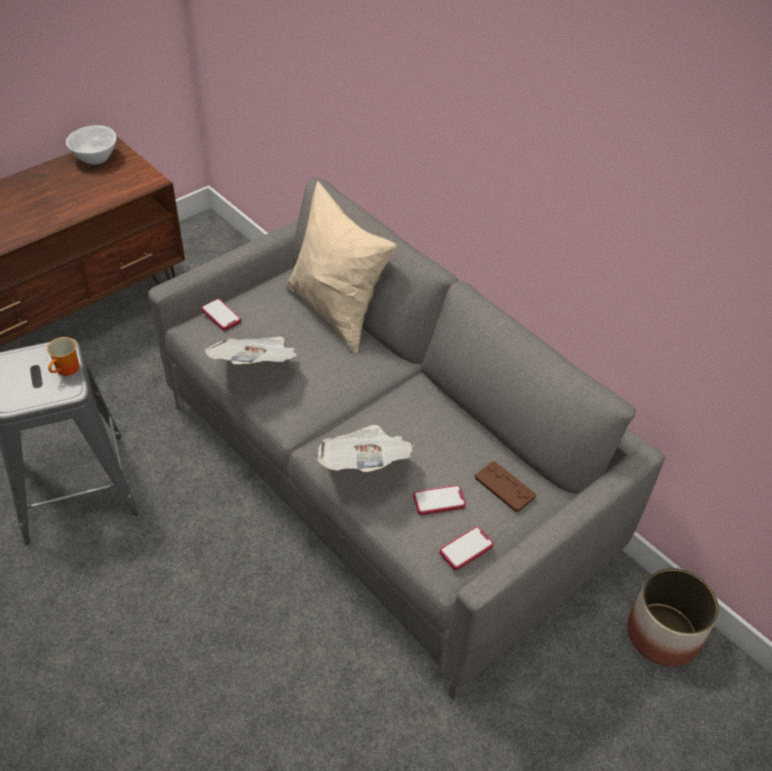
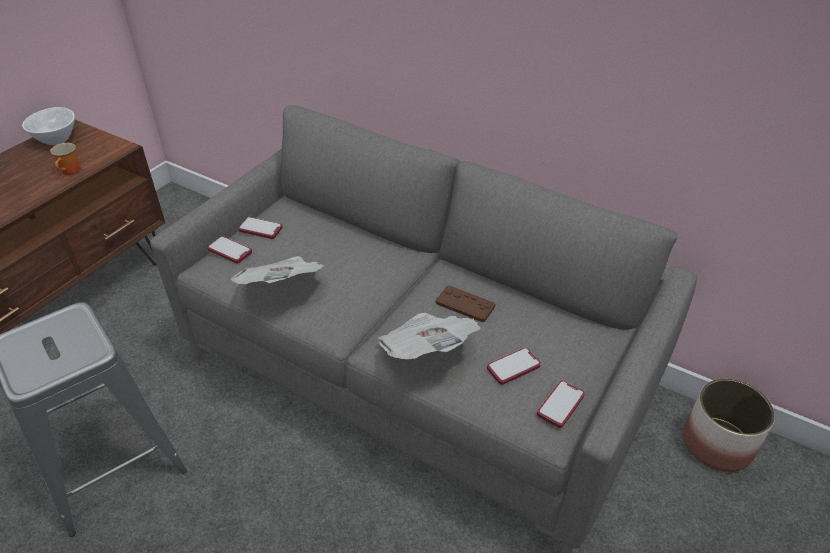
camera: 15 degrees left, 5 degrees down
(67, 370) = (85, 333): mug -> mug (71, 171)
(257, 299) = (260, 229): none -> phone
(336, 312) = (341, 224): beige pillow -> none
(504, 487) = (567, 338): brown game controller -> brown game controller (465, 304)

